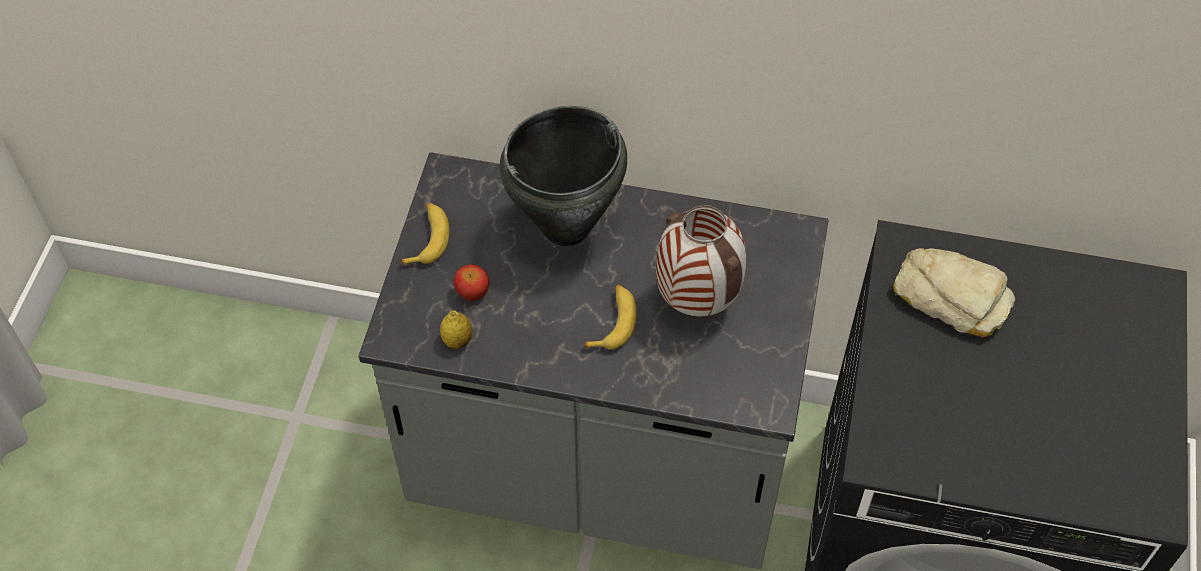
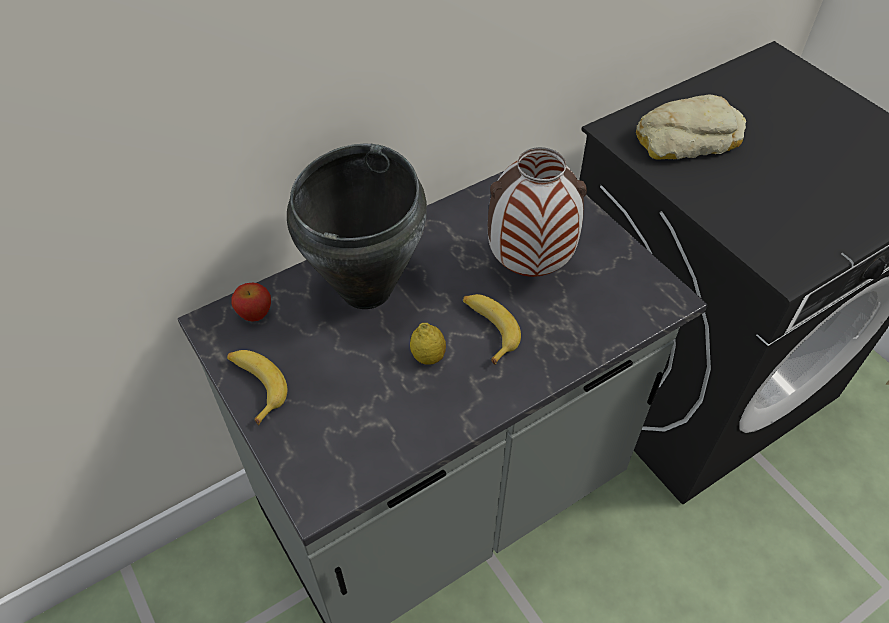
camera: 45 degrees left, 5 degrees down
(457, 340) = (381, 447): lemon -> lemon (428, 357)
(472, 293) = (348, 398): apple -> apple (255, 314)

